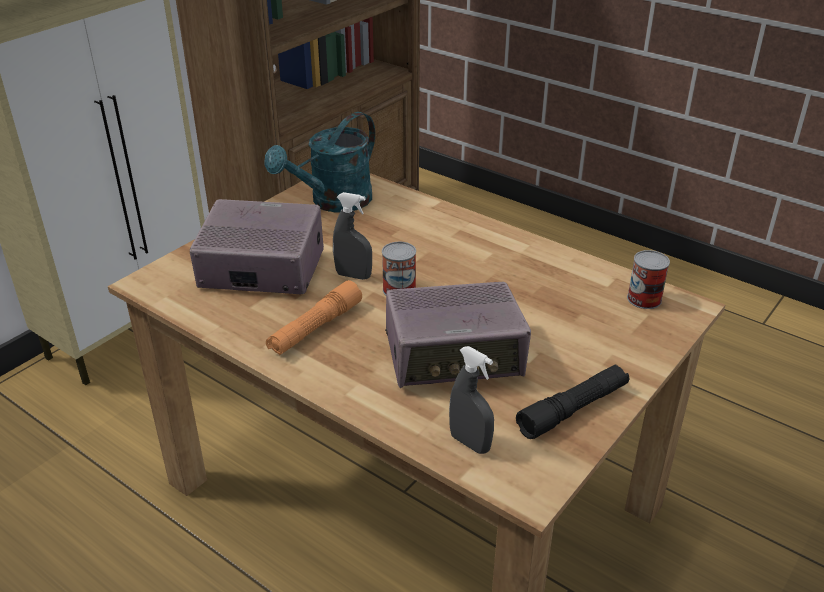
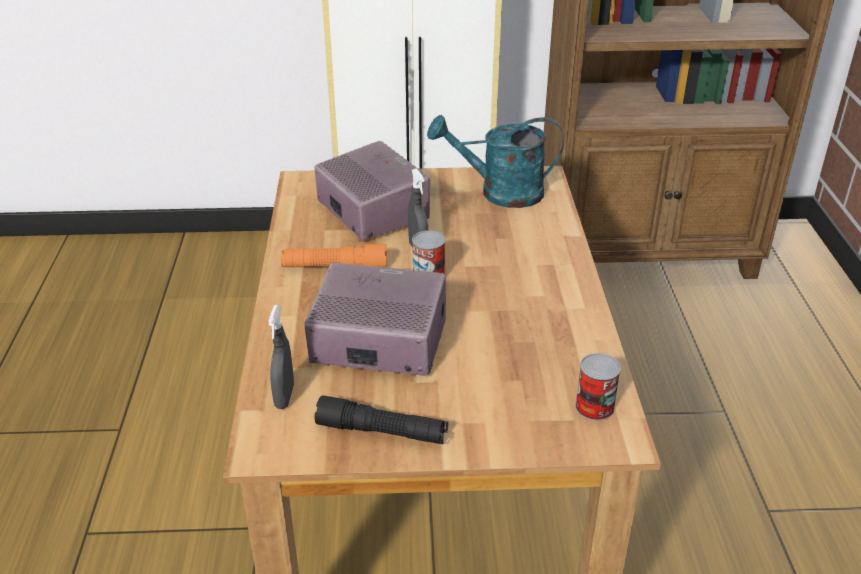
camera: 50 degrees right, 0 degrees up
(455, 356) = (378, 342): radio -> radio turned 150 degrees clockwise

